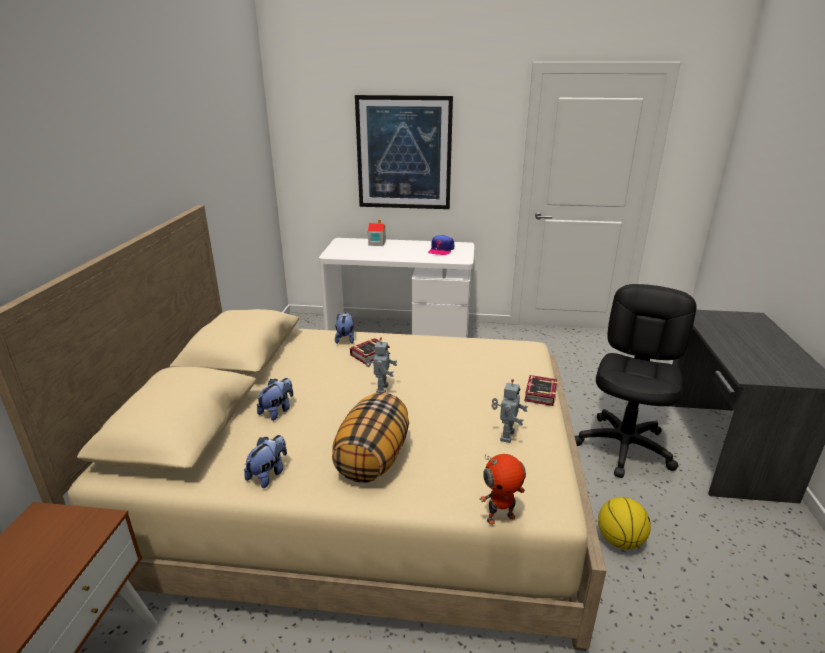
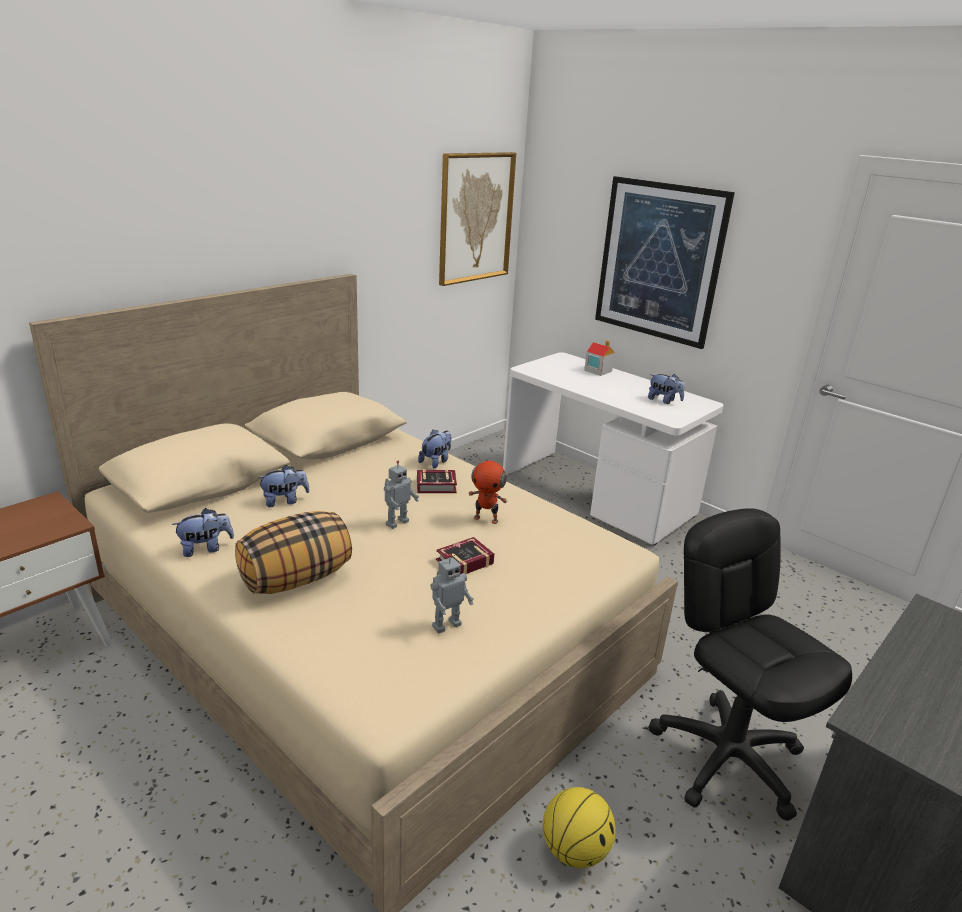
camera: 35 degrees right, 0 degrees up
(250, 143) = (475, 218): none -> picture
(441, 250) = (664, 401): cap -> plush toy
(500, 517) = (322, 690): toy robot -> toy robot (486, 519)
(539, 395) = (550, 605): book -> book (462, 562)
(624, 447) = (727, 757): black office chair -> black office chair turned 90 degrees counterclockwise

